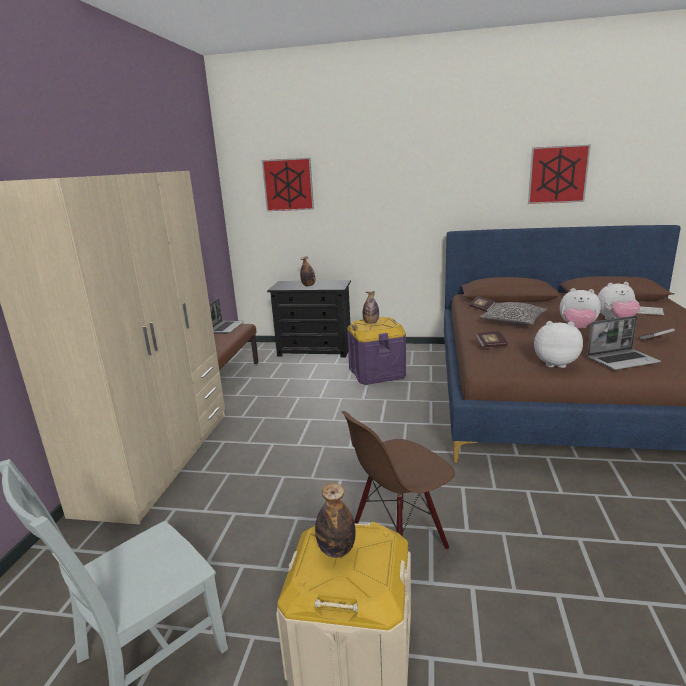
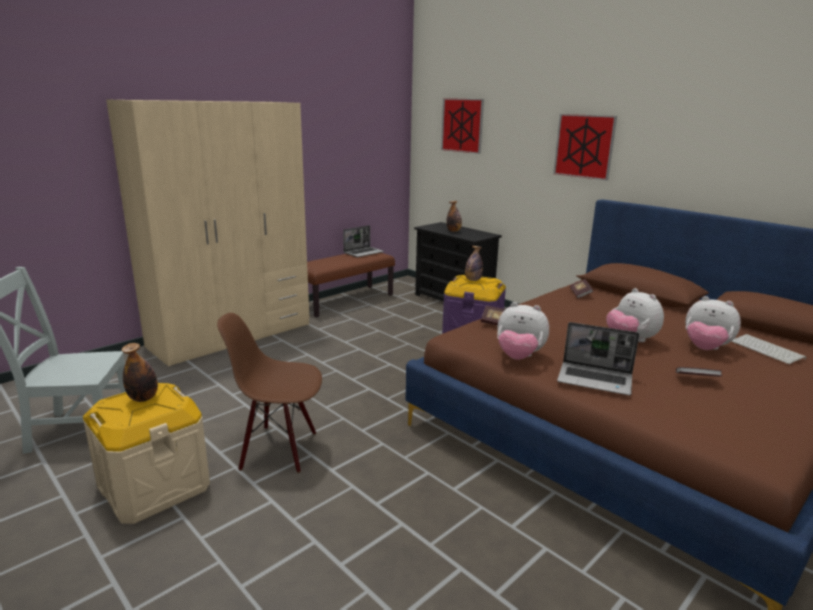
camera: 35 degrees right, 0 degrees up
(513, 321) = (579, 313): pillow -> none
(554, 363) = (519, 357): plush toy -> plush toy turned 150 degrees clockwise
(558, 174) = (754, 147): picture -> picture (584, 146)

